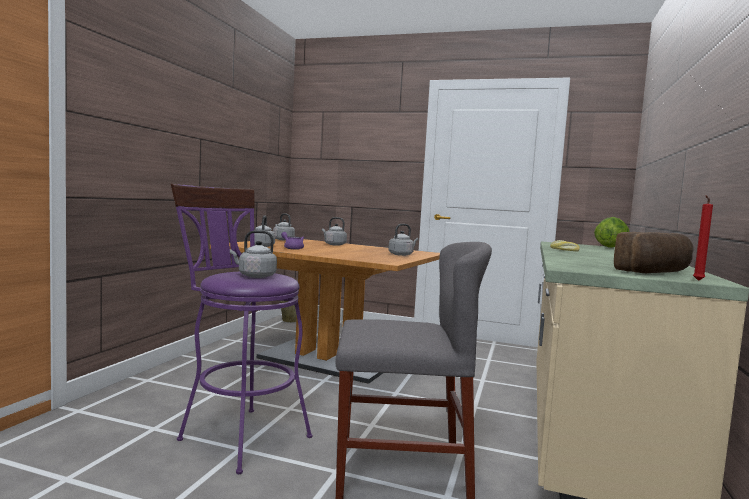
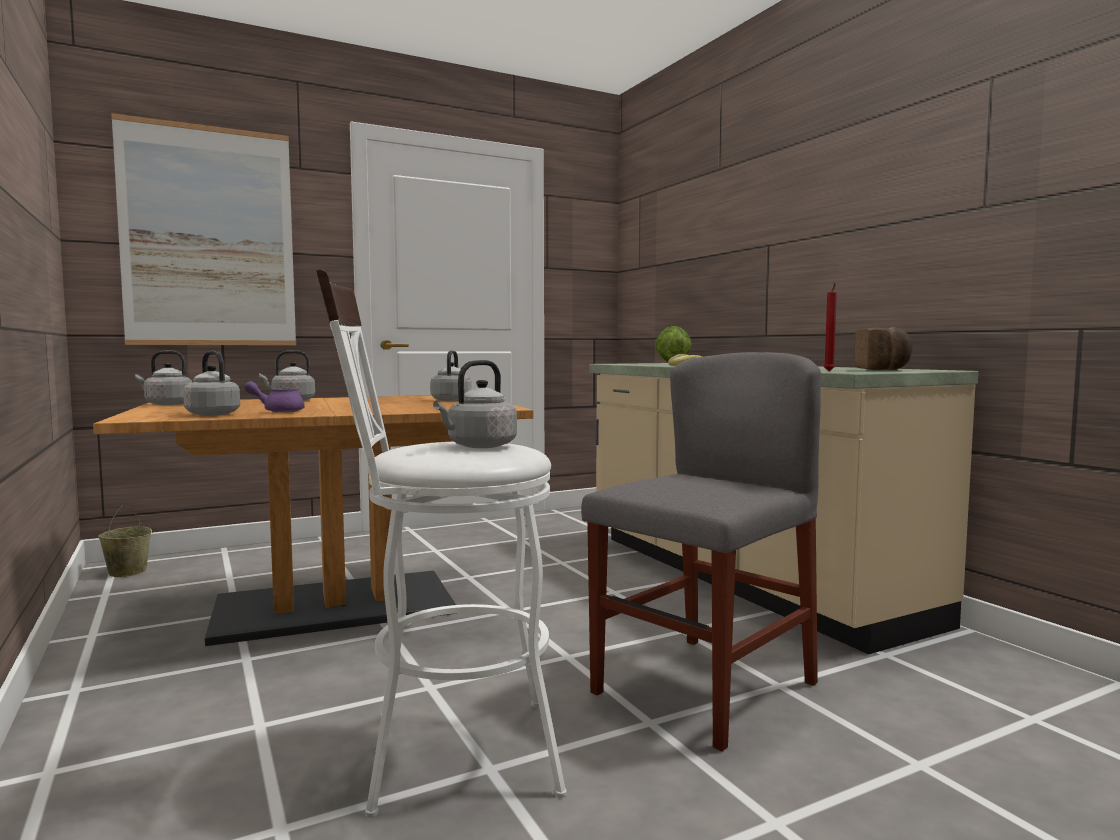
camera: 45 degrees left, 0 degrees up
(238, 434) = (443, 754): purple stool -> white stool
(350, 153) = (209, 237): none -> picture
(697, 280) = (941, 370): red candle -> red candle (829, 371)

